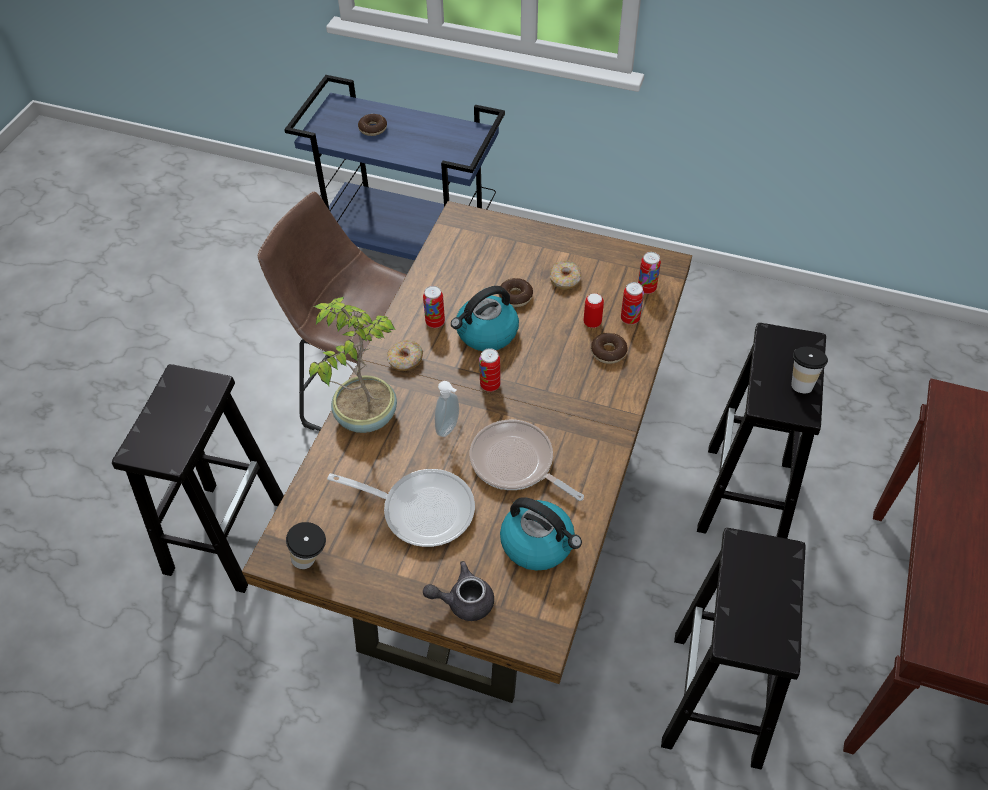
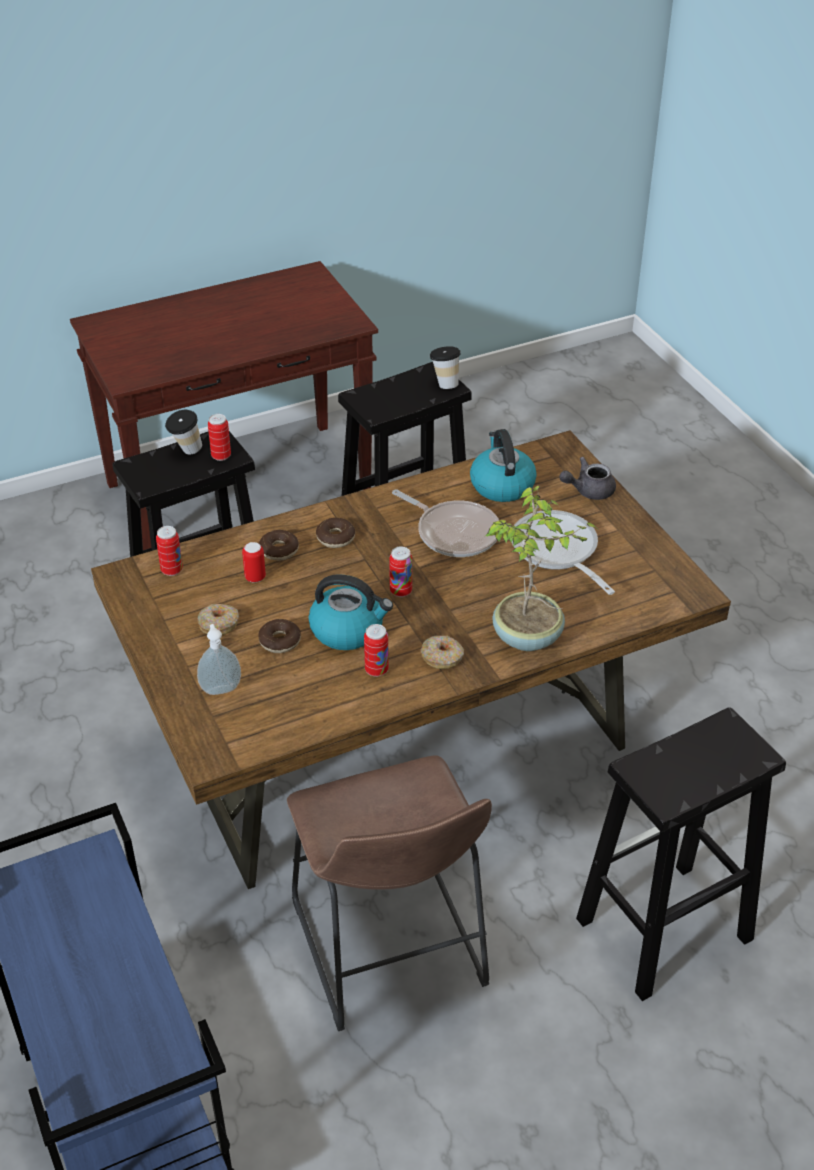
camera: 135 degrees left, 10 degrees down
(311, 561) = (671, 573): cup -> cup (445, 383)
(373, 129) = (102, 1007): donut -> donut (335, 538)
(449, 428) = (472, 584): soap dispenser -> soap dispenser (220, 688)
(463, 601) = (588, 490): grey teapot -> grey teapot turned 120 degrees clockwise
(516, 463) = (454, 532): frying pan -> frying pan turned 45 degrees counterclockwise
(630, 319) = (224, 559): can -> can (221, 456)

